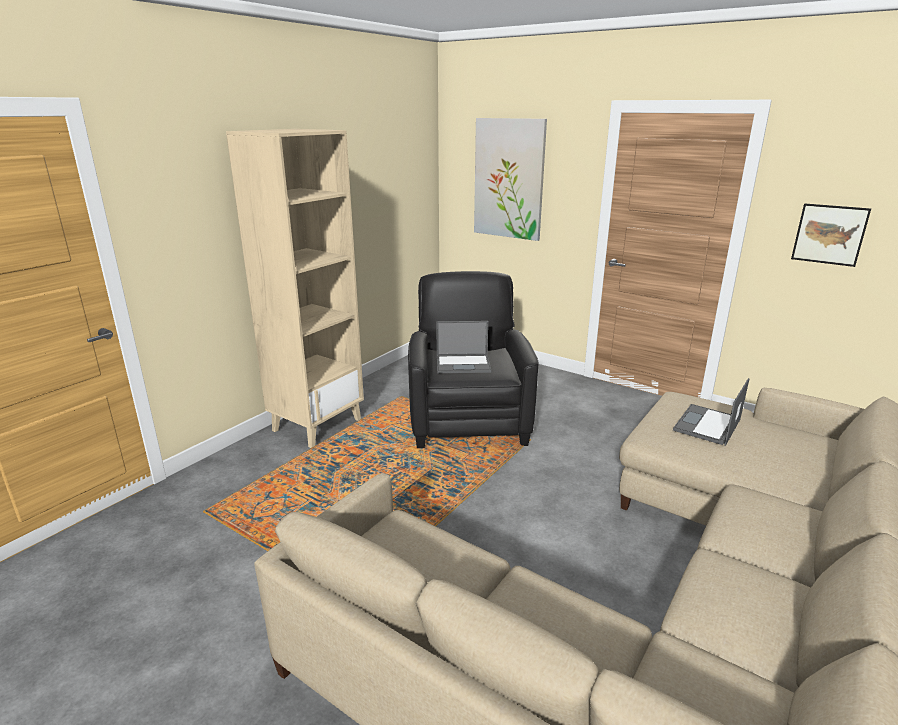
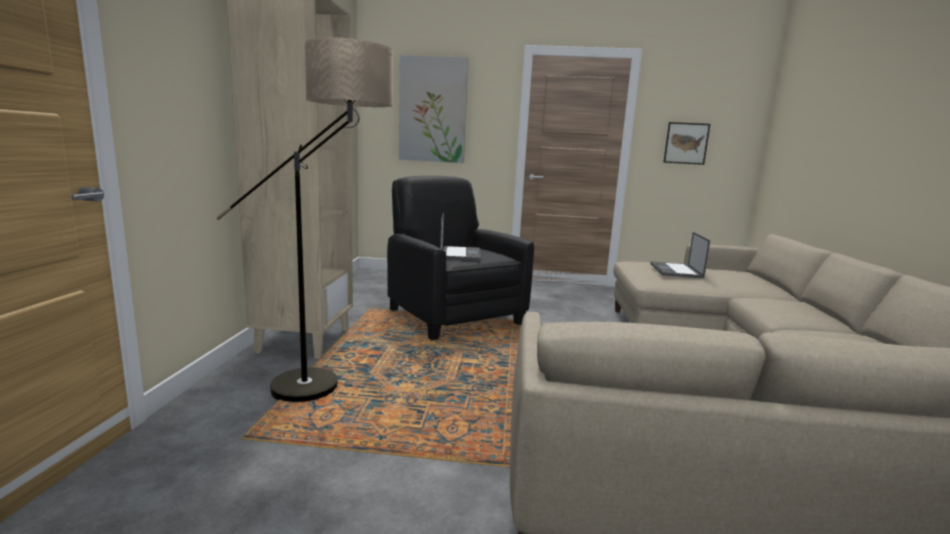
camera: 30 degrees left, 10 degrees down
(294, 481) = (331, 388): none -> floor lamp
(463, 364) = (460, 254): laptop -> laptop turned 60 degrees counterclockwise

